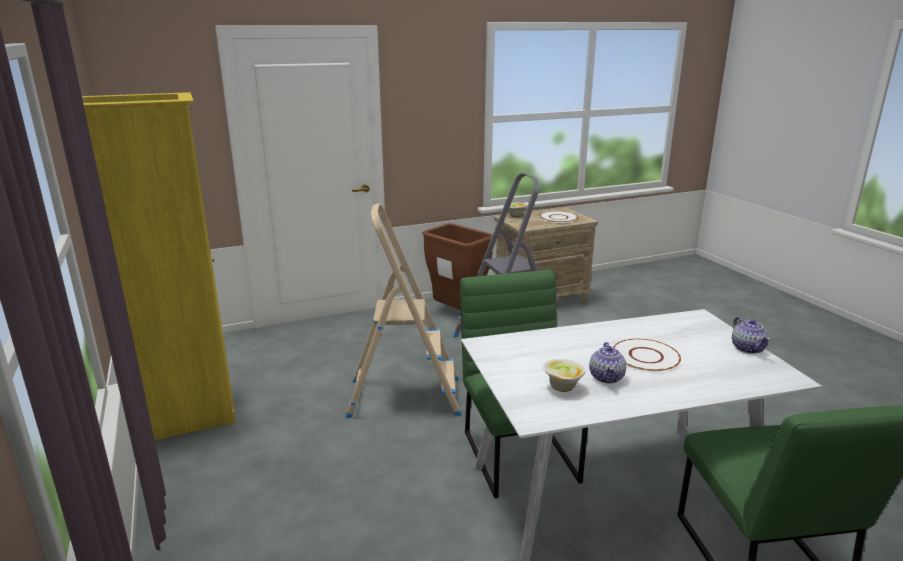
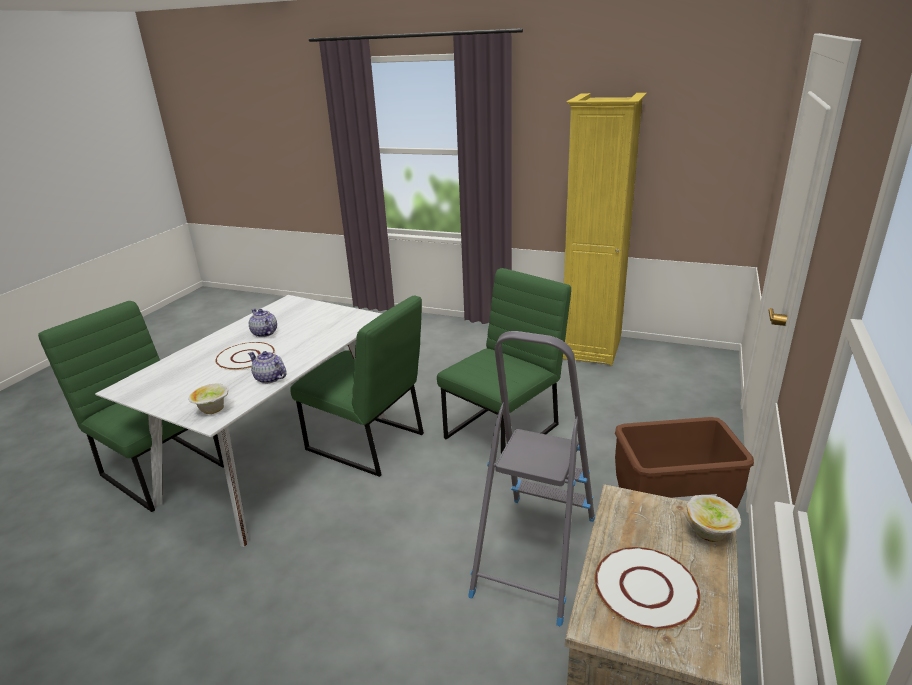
camera: 135 degrees right, 5 degrees up
(406, 397) = (504, 430): beige step ladder -> green chair
(562, 387) = (287, 317): bowl -> bowl (213, 410)
(747, 348) = (157, 402): teapot -> teapot (269, 378)

